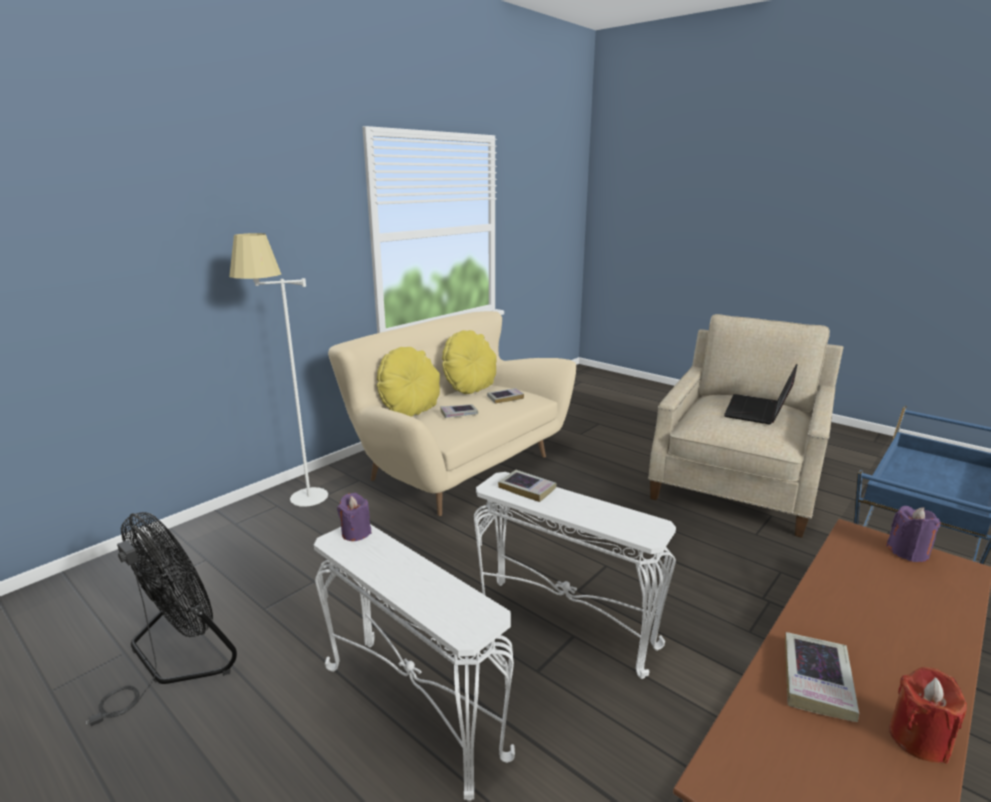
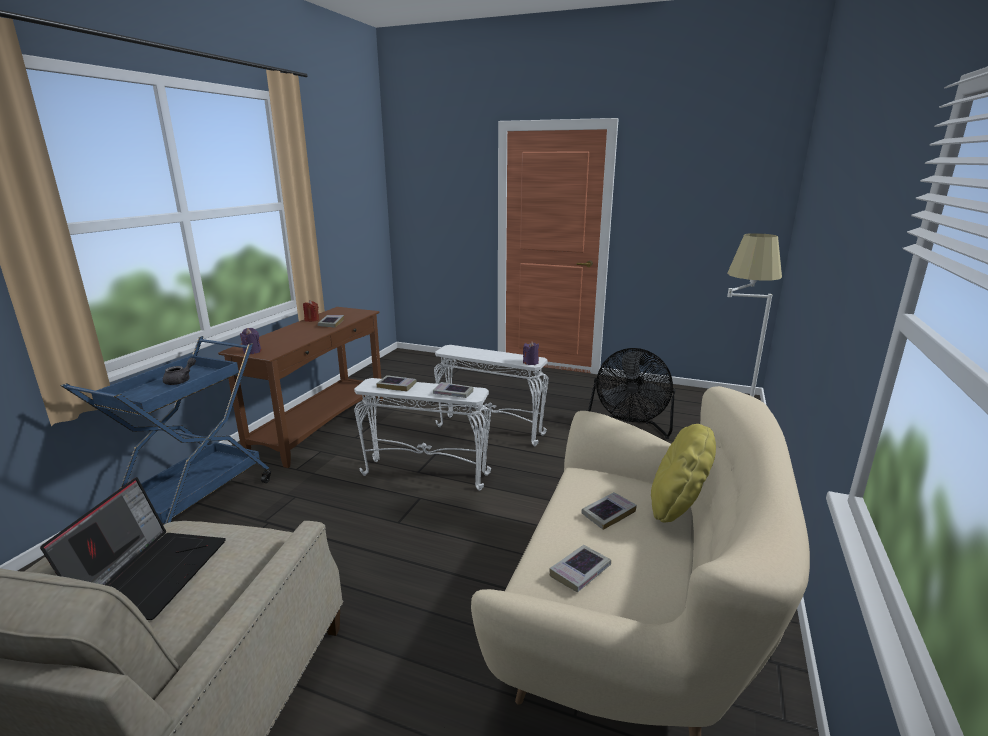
camera: 160 degrees right, 0 degrees up
(470, 390) = (666, 594): yellow pillow -> none
(606, 519) = (397, 386): none -> book
(935, 491) = (181, 380): none -> grey teapot

